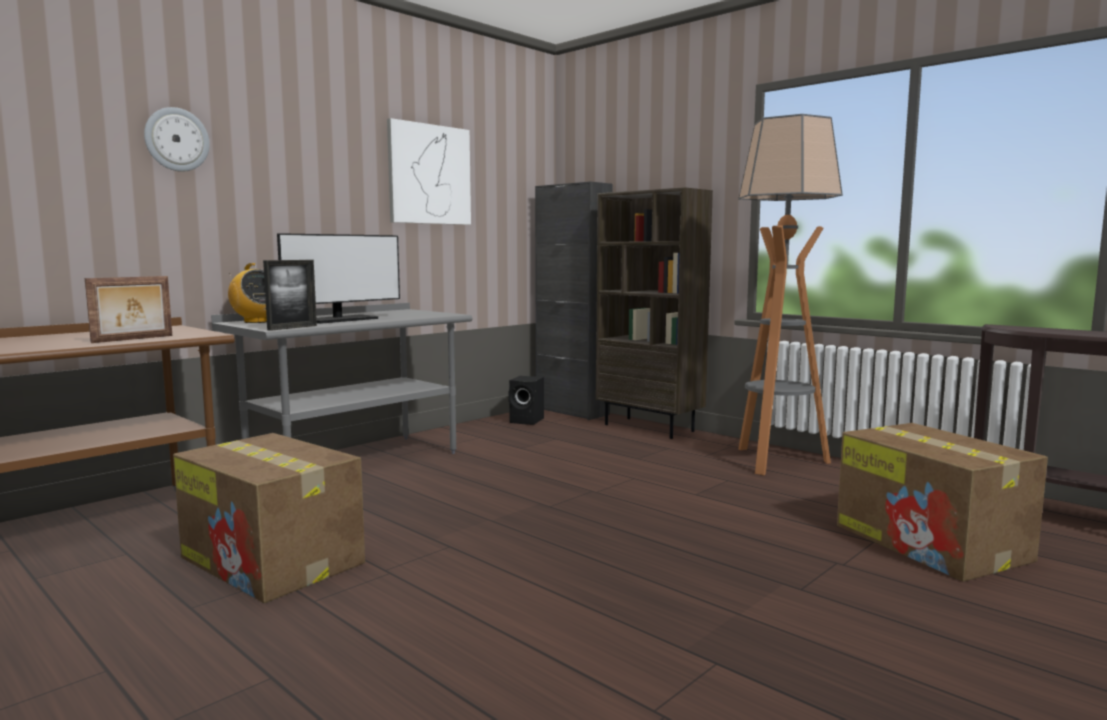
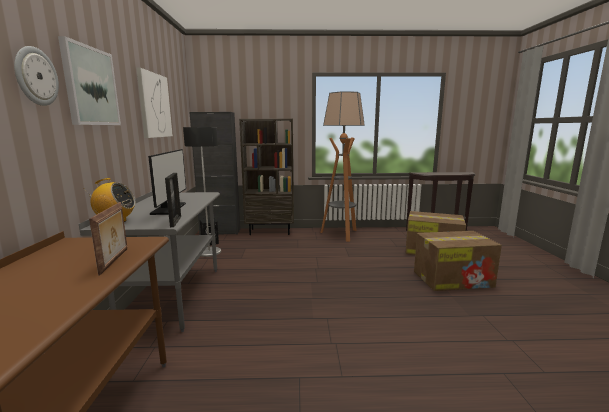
camera: 45 degrees left, 5 degrees up
(273, 148) = (90, 86): none -> picture
(274, 561) = (273, 370): cardboard box -> cardboard box (453, 279)
(498, 431) = (209, 252): none -> floor lamp

